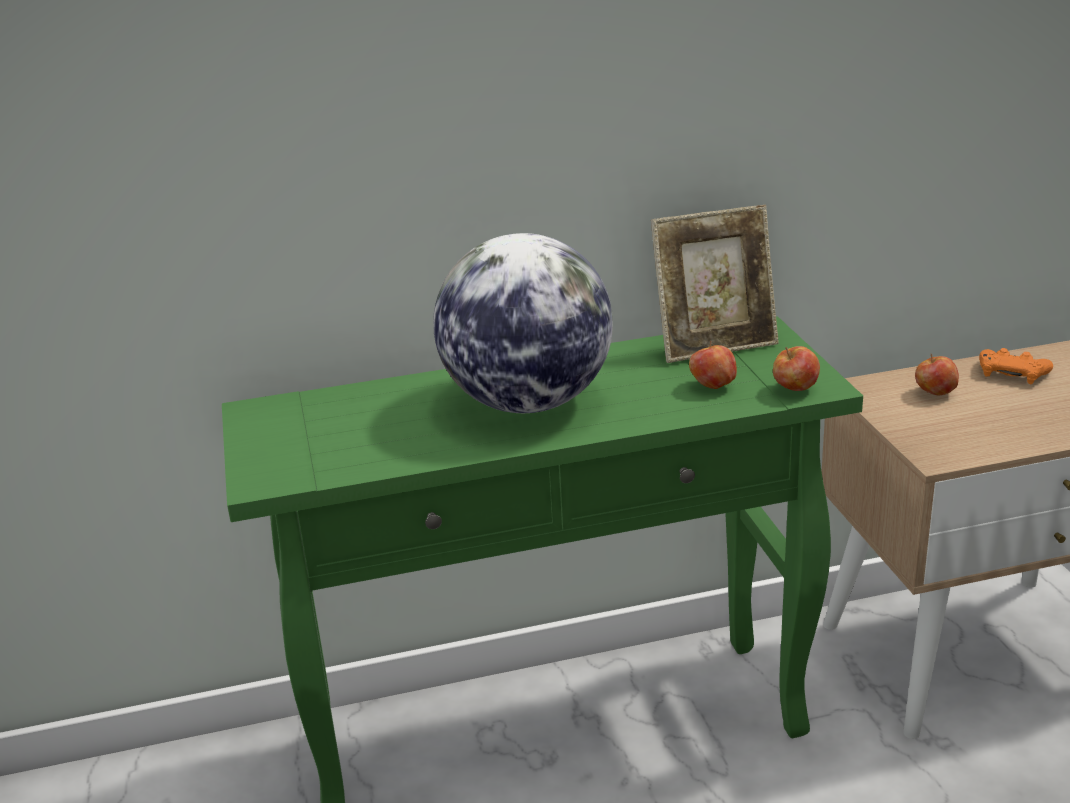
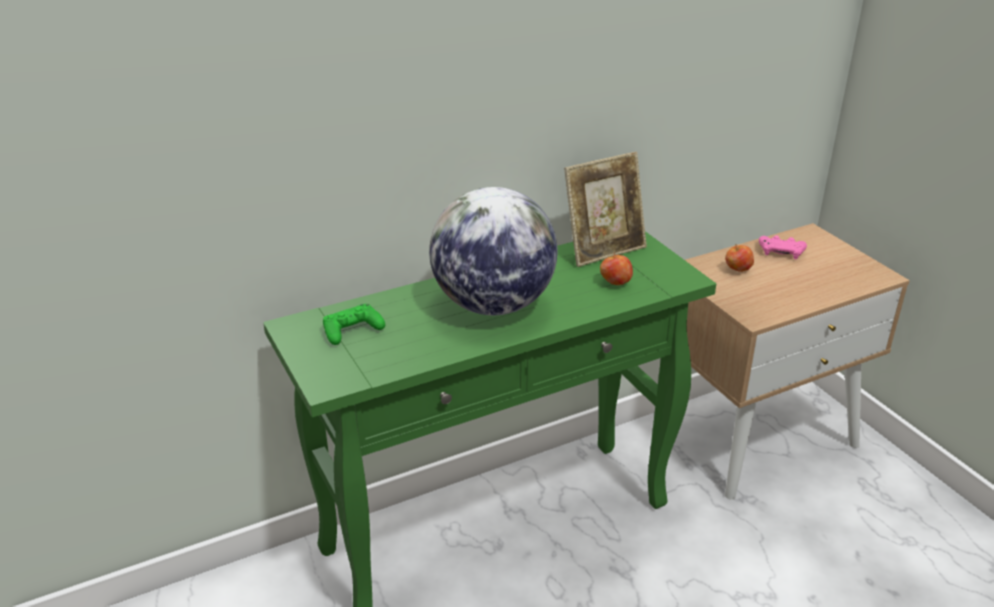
camera: 15 degrees left, 5 degrees up
(326, 420) = (352, 330): none -> green game controller
(795, 390) = (671, 282): apple -> none
(1012, 373) = (781, 251): orange game controller -> pink game controller

